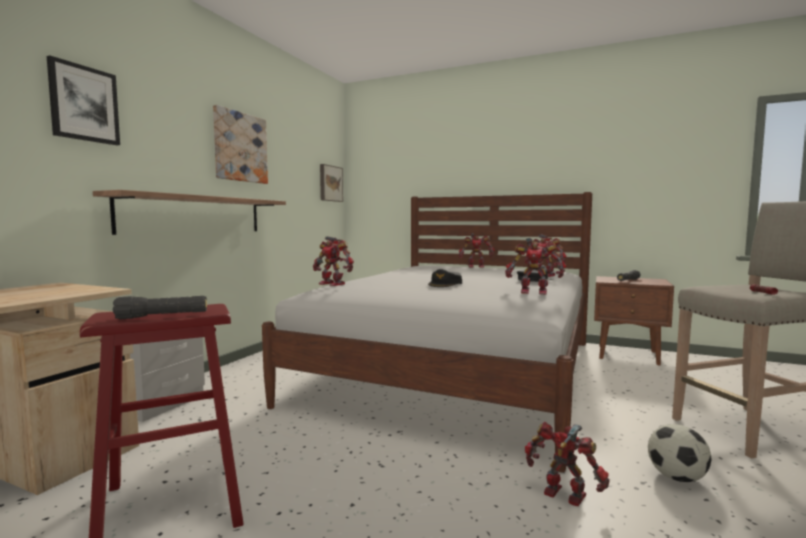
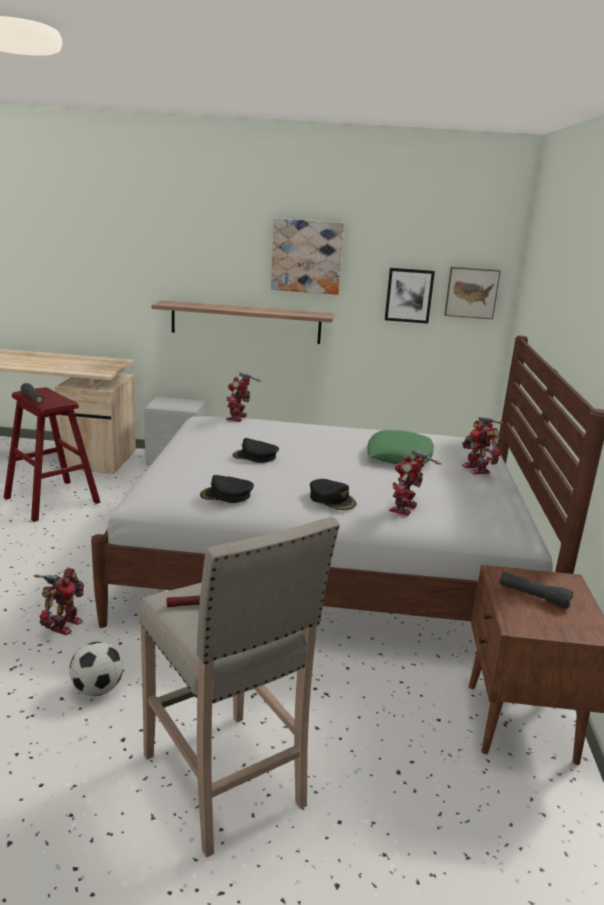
camera: 70 degrees right, 15 degrees up
(84, 104) = (158, 238): picture -> picture (409, 295)
(451, 270) = (399, 455): none -> green pillow
(533, 292) = (226, 495): toy robot -> black cap

